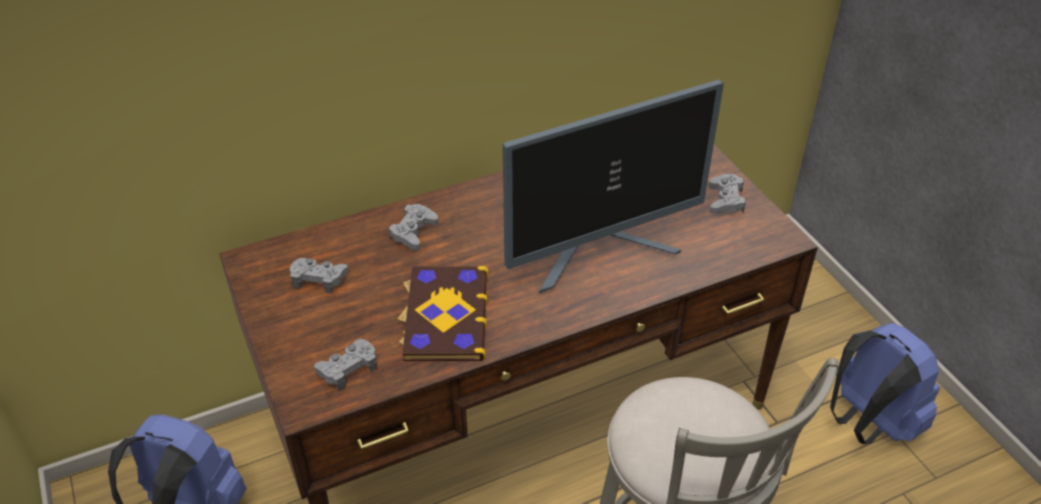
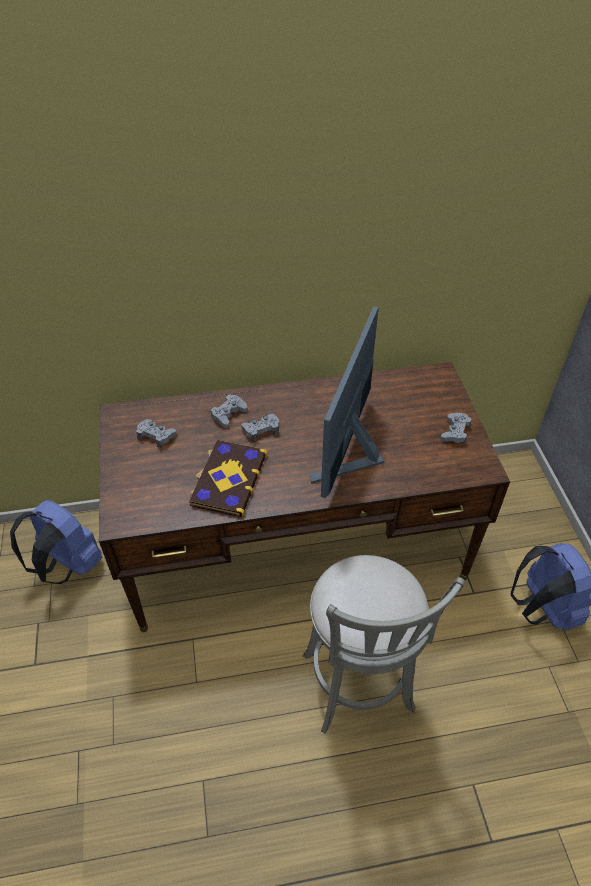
camera: 15 degrees right, 5 degrees up
(348, 368) = (153, 503): grey game controller -> grey game controller (261, 430)
(601, 251) = (351, 453): monitor -> monitor turned 120 degrees clockwise

